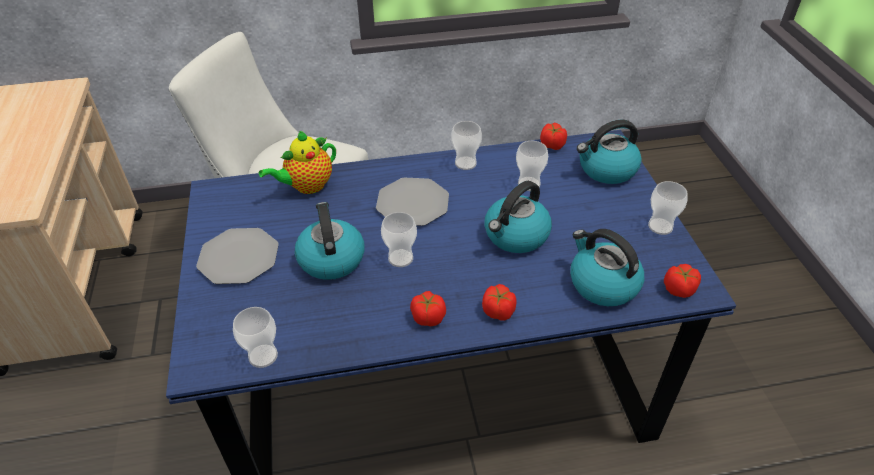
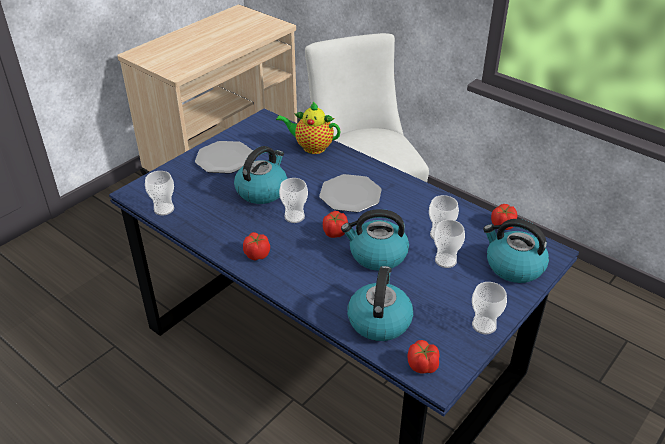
camera: 50 degrees right, 5 degrees down
(465, 163) = (421, 196): cup -> cup (445, 260)
(498, 311) = (295, 282): tomato -> tomato (335, 232)

